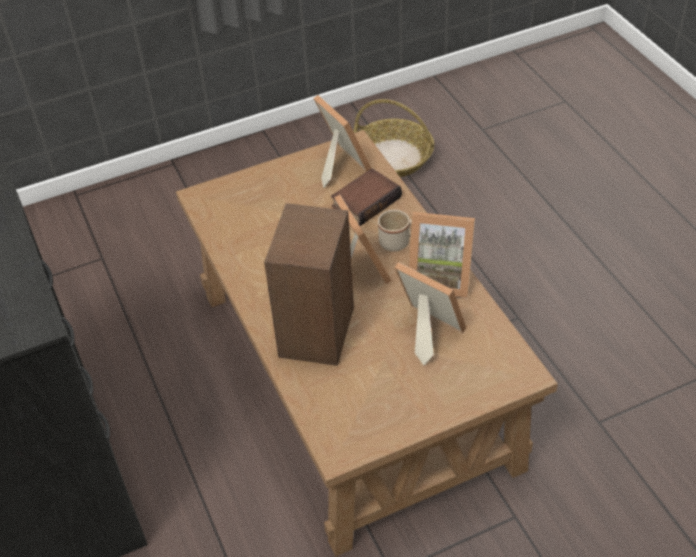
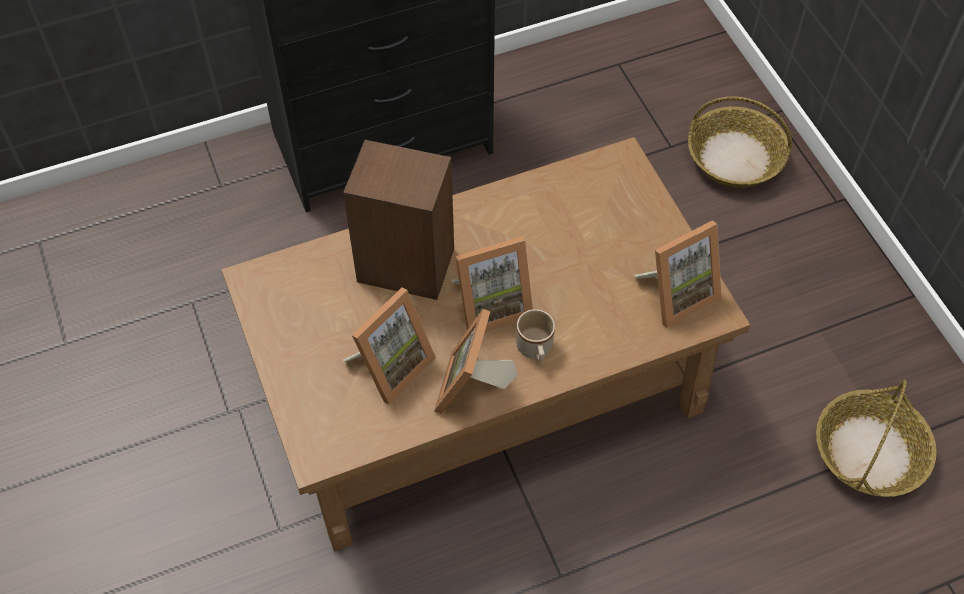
camera: 90 degrees right, 10 degrees up
(121, 219) = (734, 158): none -> basket
(365, 200) = (609, 320): book -> none

